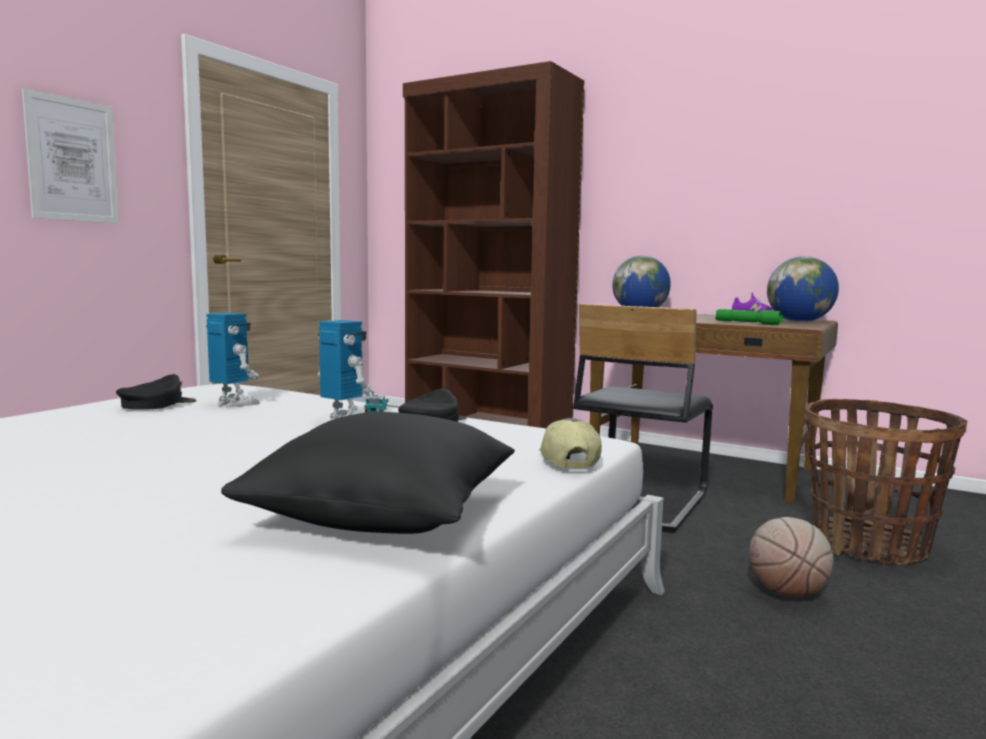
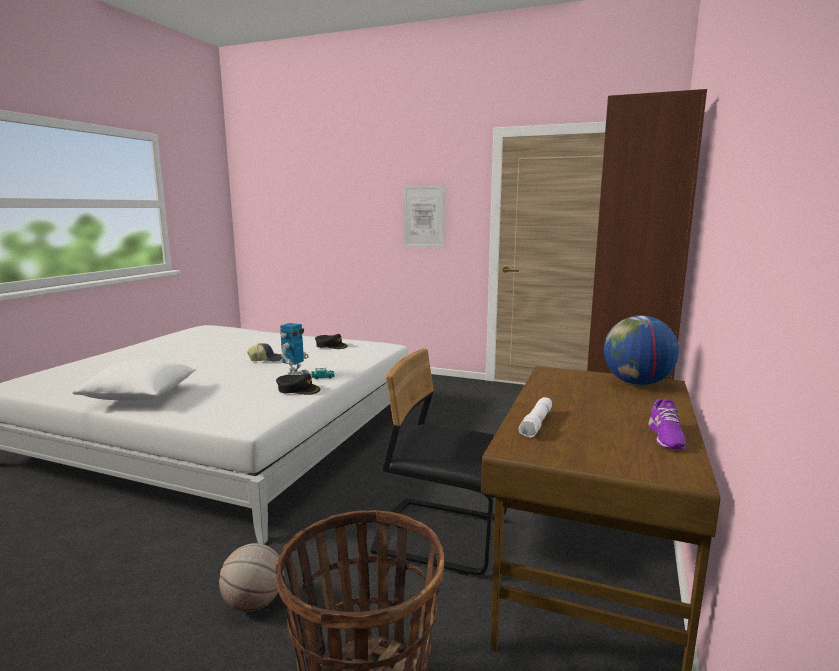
camera: 80 degrees right, 5 degrees up
(234, 404) = (335, 354): toy robot -> none
(385, 515) = (141, 397): black pillow -> white pillow
(567, 460) = (206, 420): cap -> cap (266, 359)
(748, 323) = (537, 424): green flashlight -> white flashlight
(799, 322) = (606, 456): globe -> none

